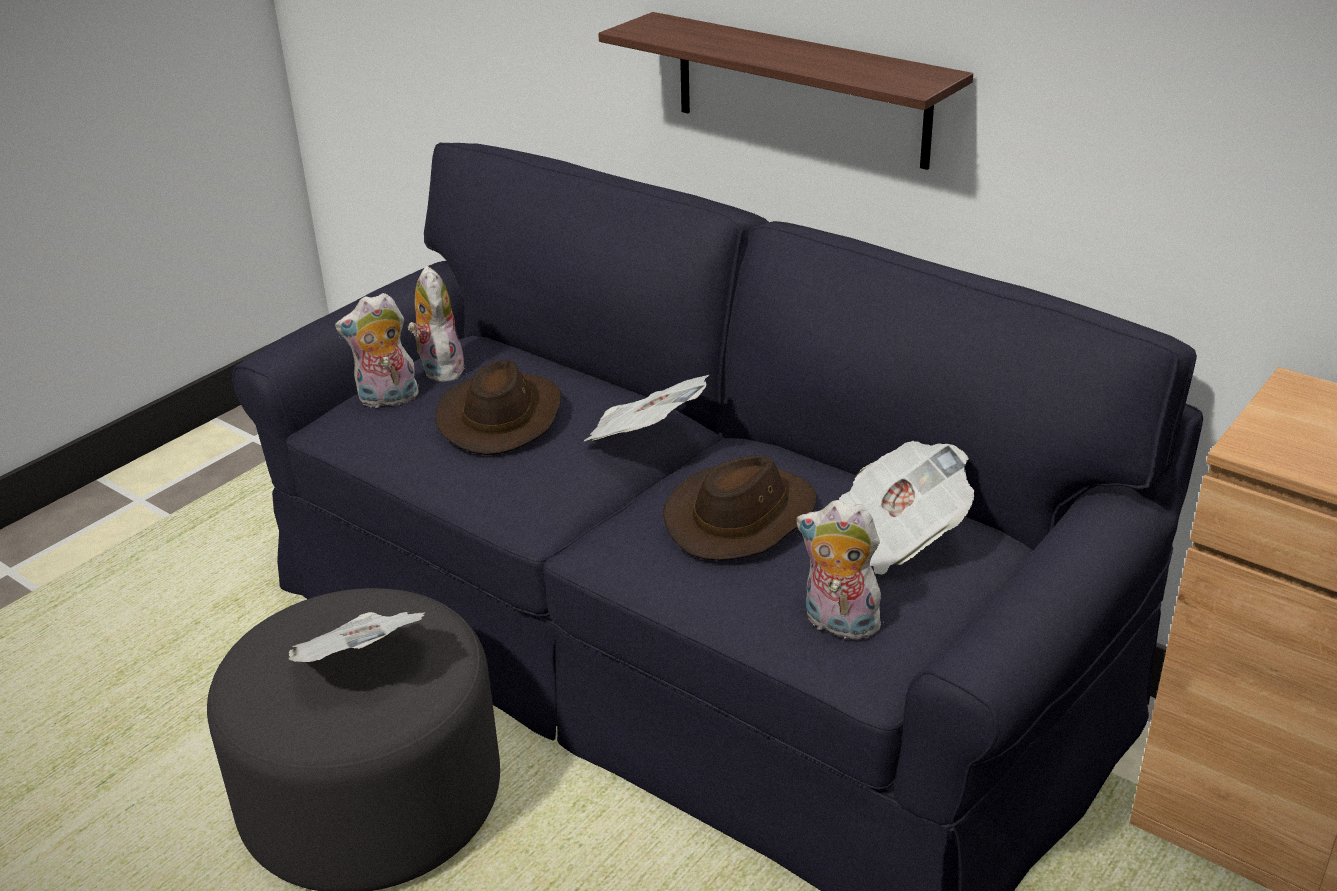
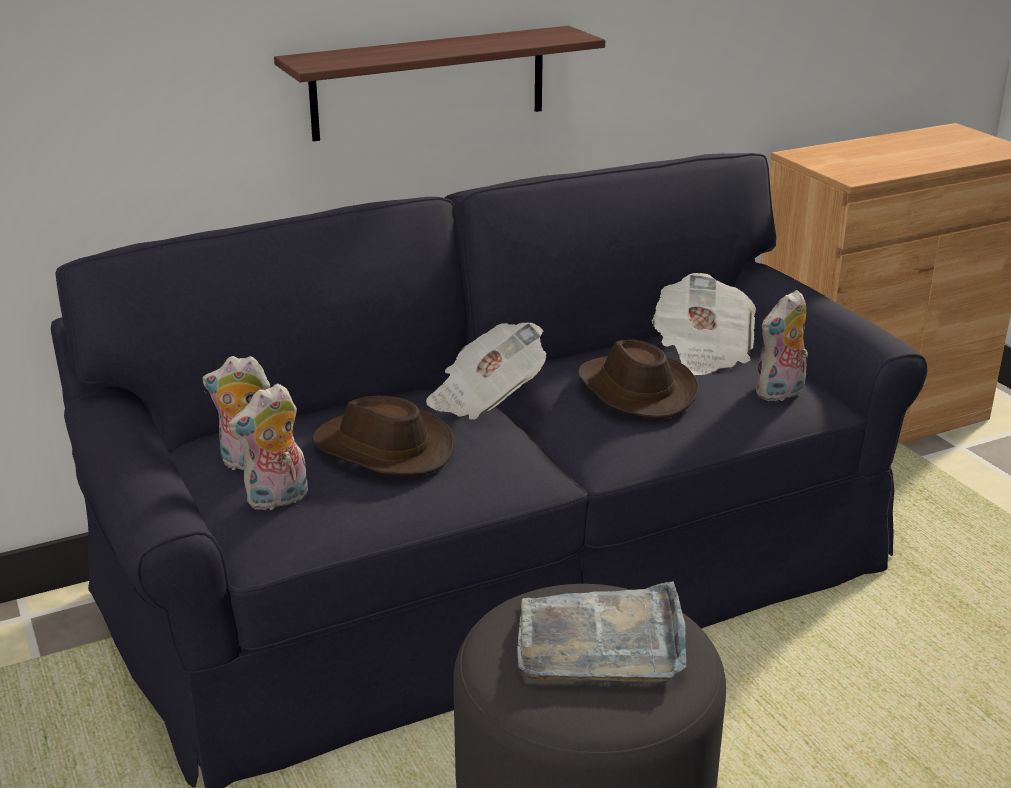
camera: 65 degrees left, 5 degrees down
(361, 663) = (602, 641): newspaper -> grey tray
(387, 400) = (277, 500): plush toy -> plush toy turned 45 degrees clockwise

